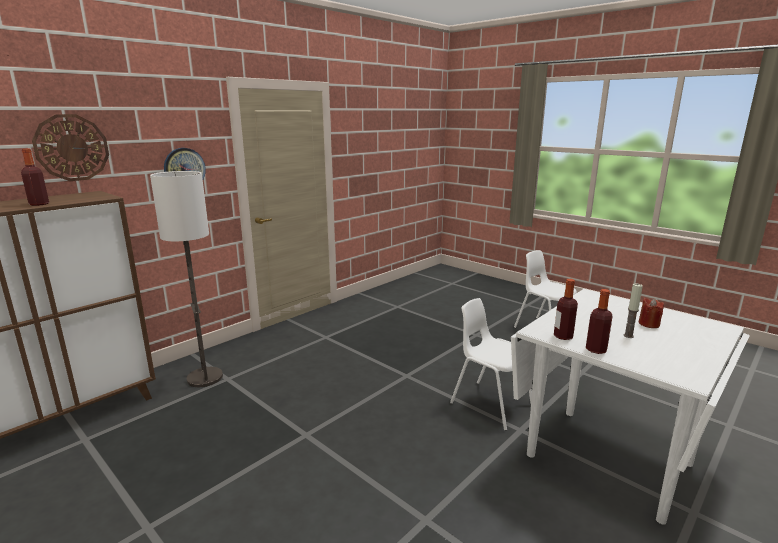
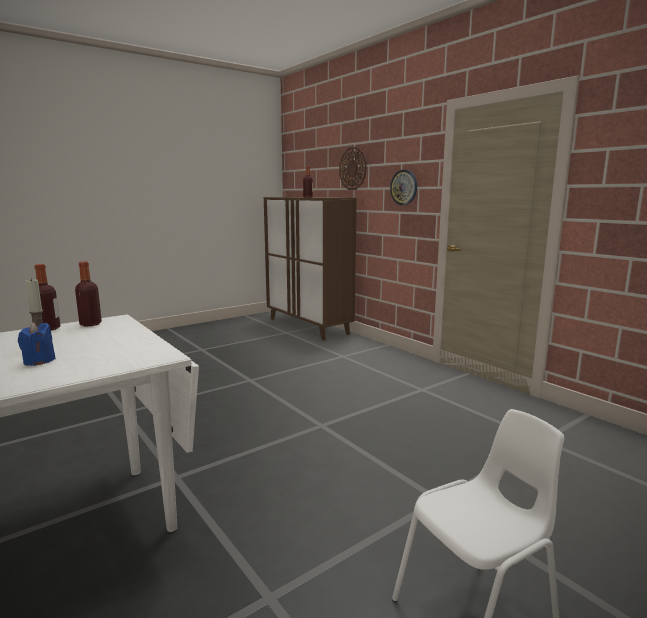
camera: 100 degrees right, 5 degrees down
(205, 378) = (346, 350): floor lamp -> none
(490, 404) = (236, 468): white chair -> none
(649, 324) = (39, 361): red candle -> blue candle

